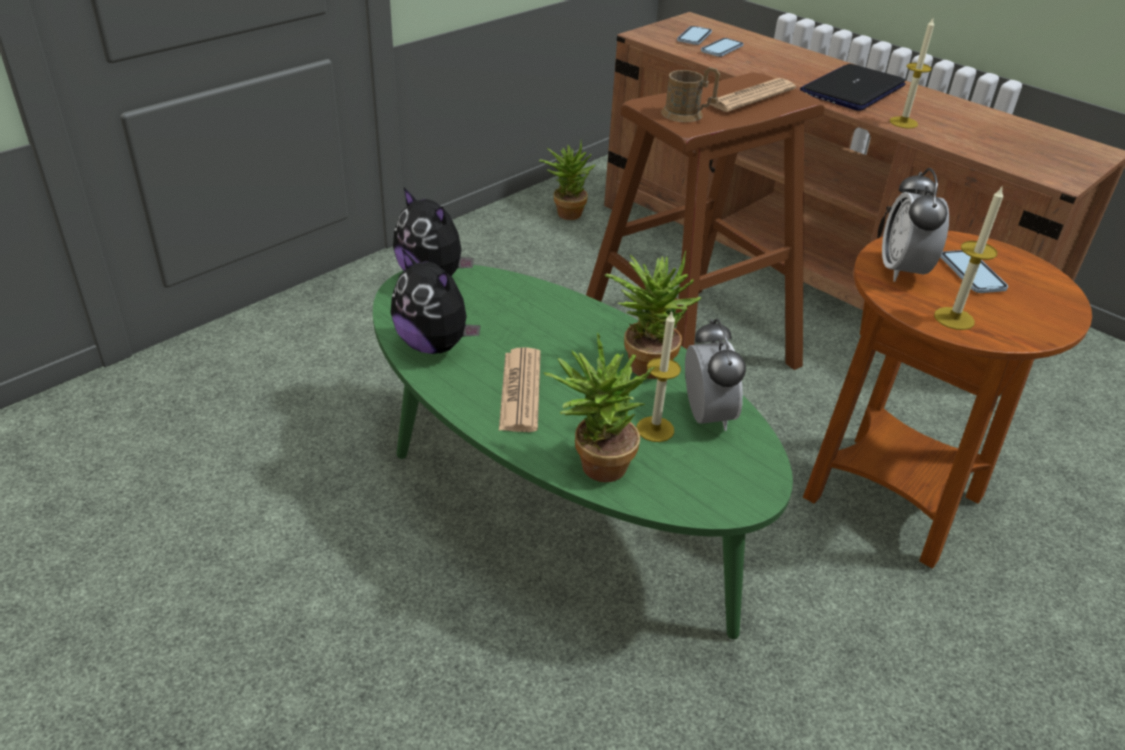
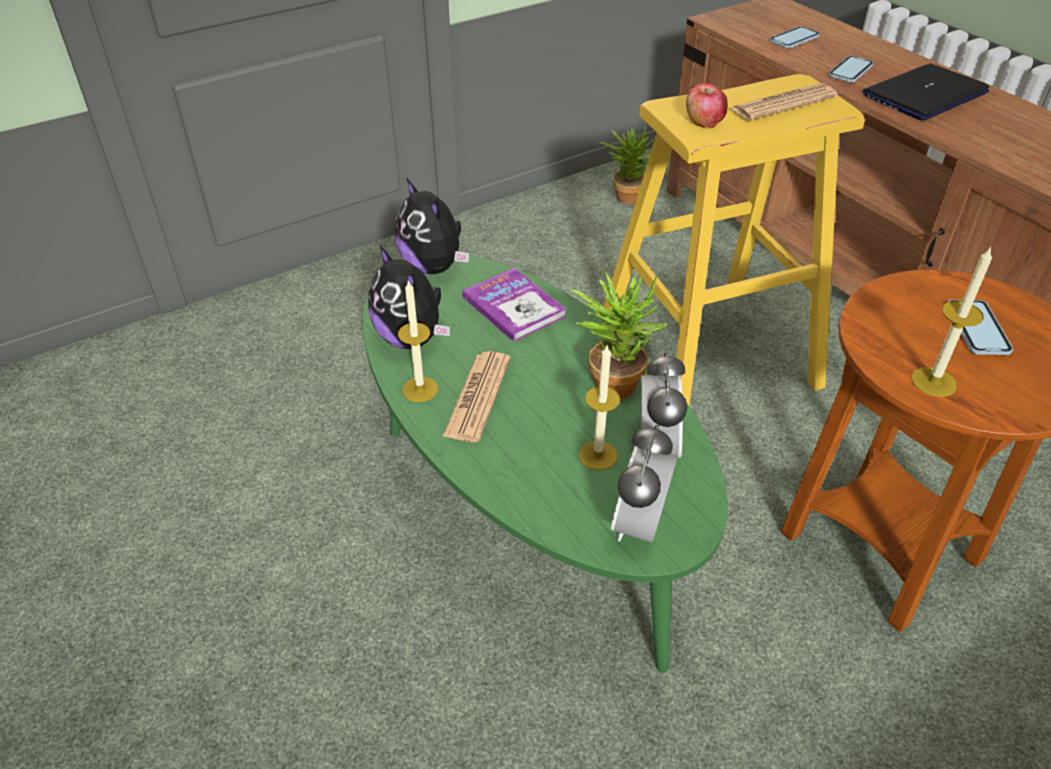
camera: 15 degrees right, 5 degrees up
(526, 306) = (514, 306): none -> book
(594, 465) = (522, 486): potted plant -> none
(687, 347) = (707, 353): brown stool -> yellow stool
(688, 115) = (704, 122): brown mug -> apple
(694, 37) = (769, 24): phone -> phone (850, 71)
(902, 270) = (896, 318): alarm clock -> alarm clock (639, 525)
(903, 122) = (969, 138): candle -> candle (420, 389)

